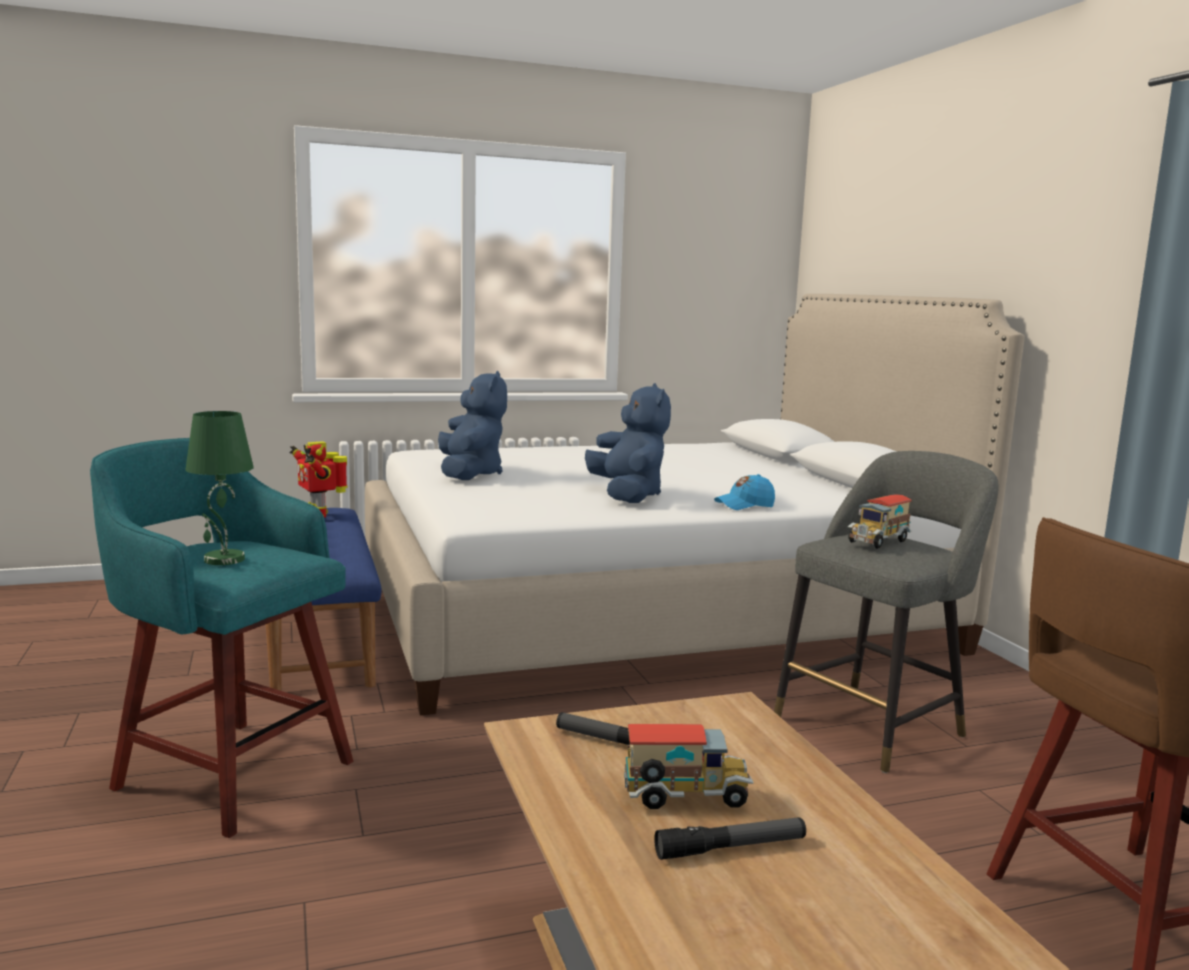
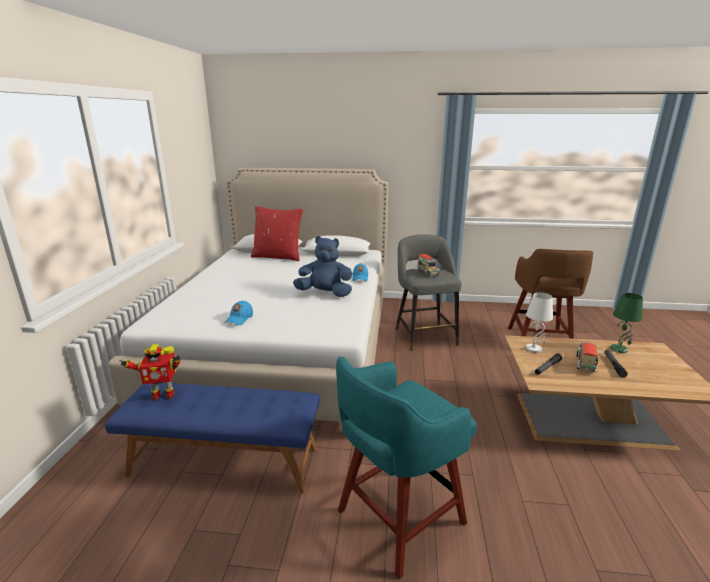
camera: 65 degrees left, 10 degrees up
(224, 560) = (422, 410): green table lamp -> green table lamp (619, 349)
(470, 474) = (239, 319): blue plush toy -> blue cap
(707, 727) = (534, 349): none -> white table lamp
(758, 460) = (278, 256): none -> red pillow

